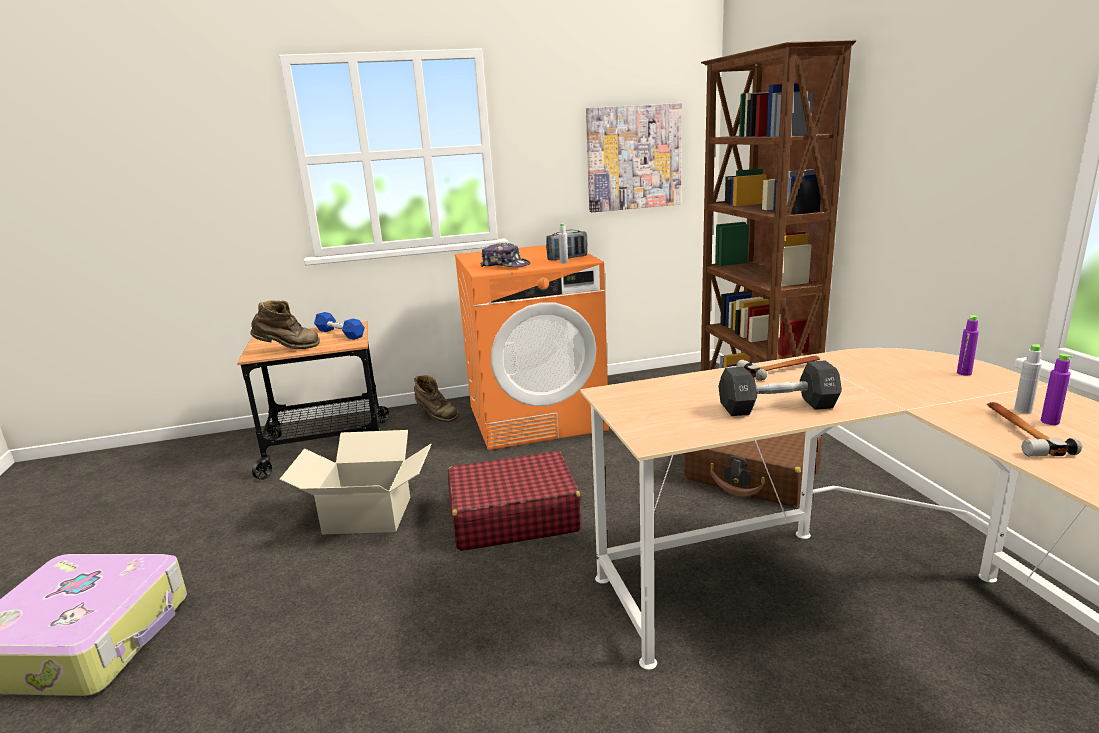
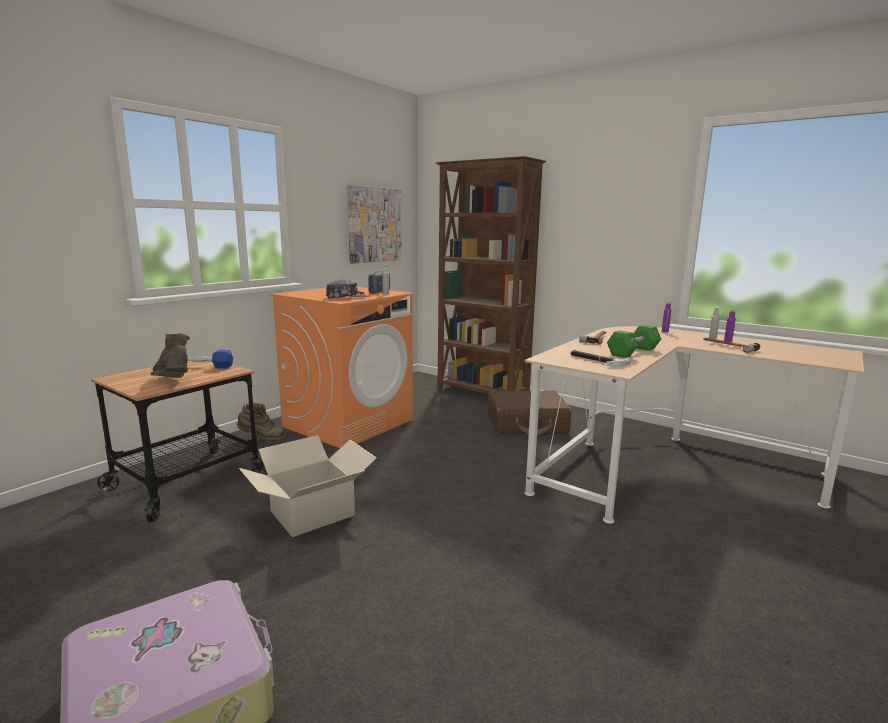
camera: 40 degrees left, 5 degrees down
(288, 349) = (173, 382): brown boot -> brown boot turned 75 degrees counterclockwise
(513, 517) = (426, 481): red suitcase -> none
(673, 412) = (597, 360): none -> hammer
(777, 407) = (633, 352): black dumbbell -> green dumbbell

